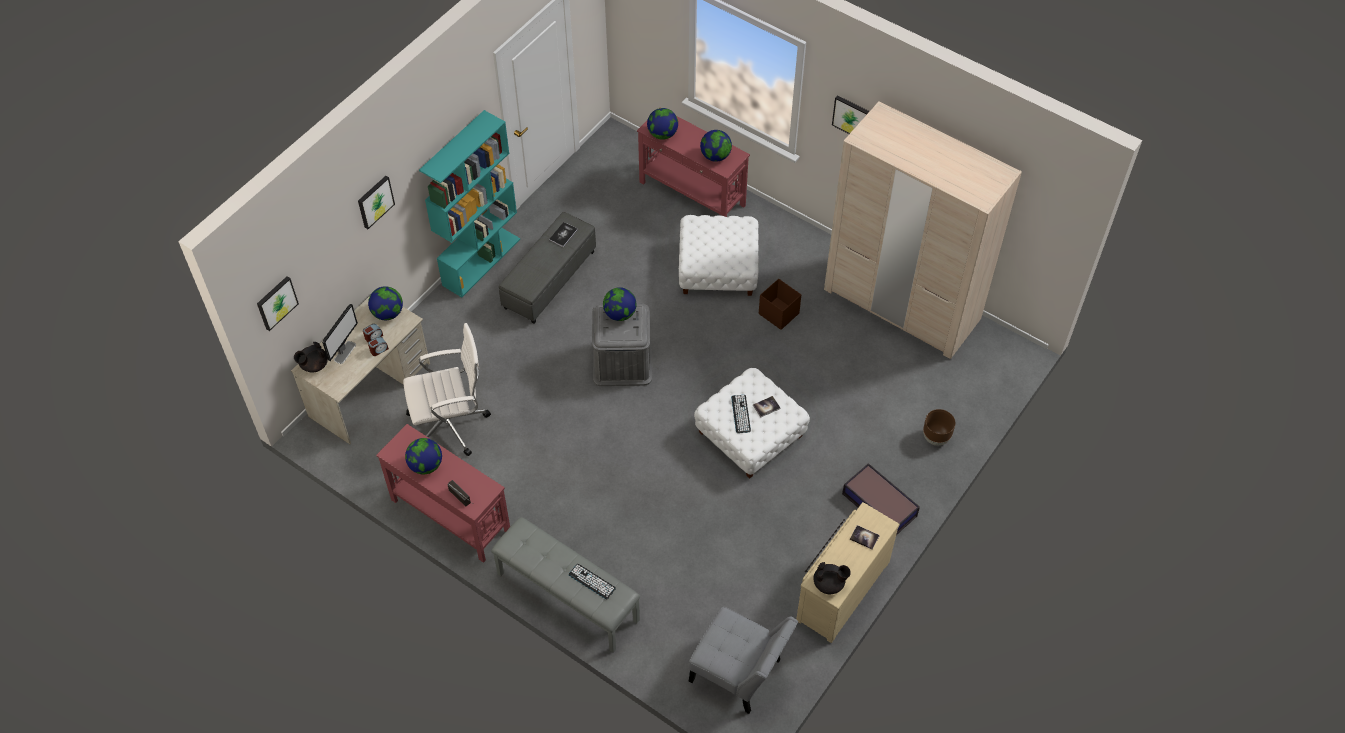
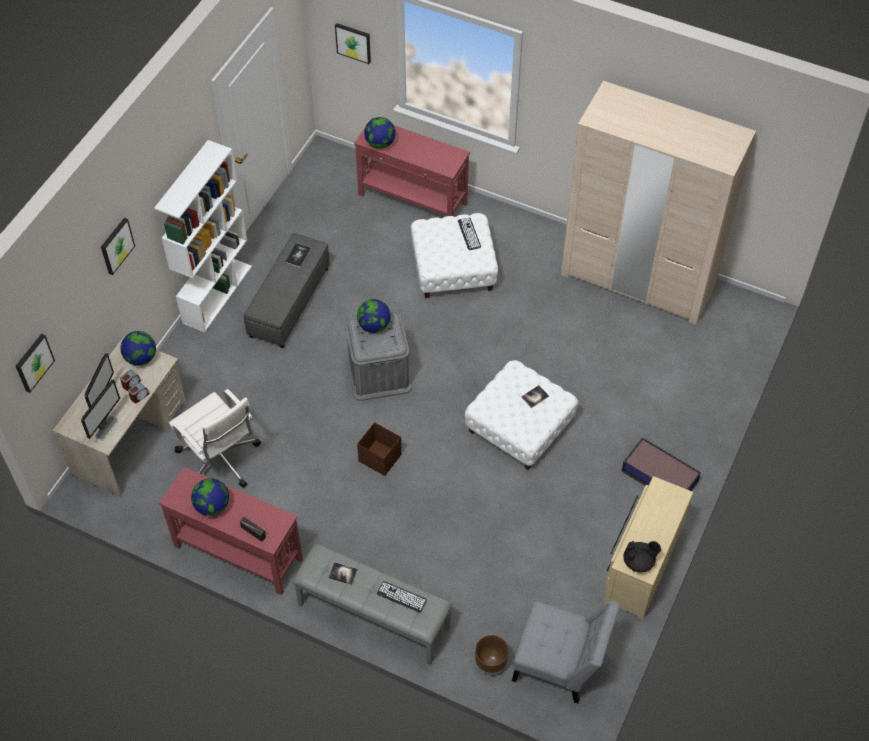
camera: 10 degrees left, 0 degrees up
(313, 365) = (75, 421): black teapot -> none
(342, 376) = (106, 428): none -> monitor
(451, 425) = (220, 461): white office chair -> white office chair turned 75 degrees clockwise
(481, 261) = (217, 294): turquoise bookcase -> white bookcase
(715, 156) = (437, 158): globe -> none
(740, 414) = (511, 407): keyboard -> keyboard (469, 234)
(778, 313) = (521, 304): brown storage box -> brown storage box (379, 457)
(852, 117) = (574, 101): picture -> picture (353, 42)
(864, 537) = (662, 511): book -> book (343, 574)
(935, 437) = (698, 403): brown planter -> brown planter (490, 664)

